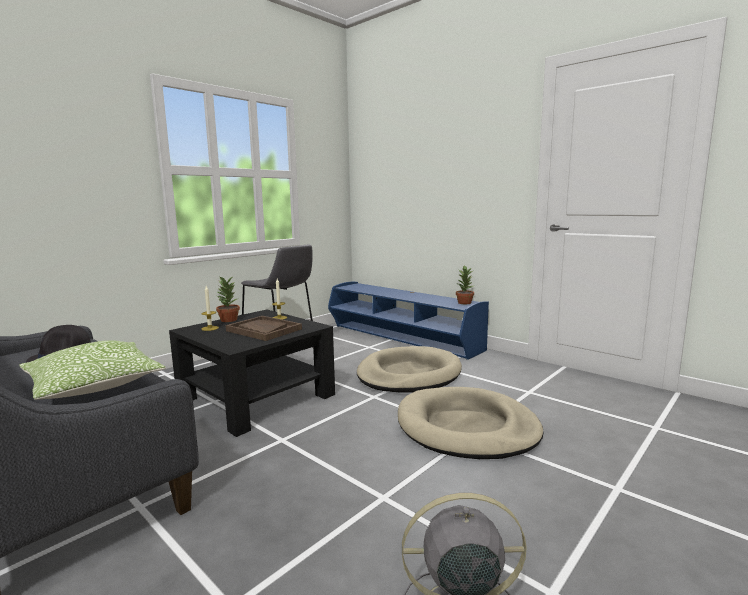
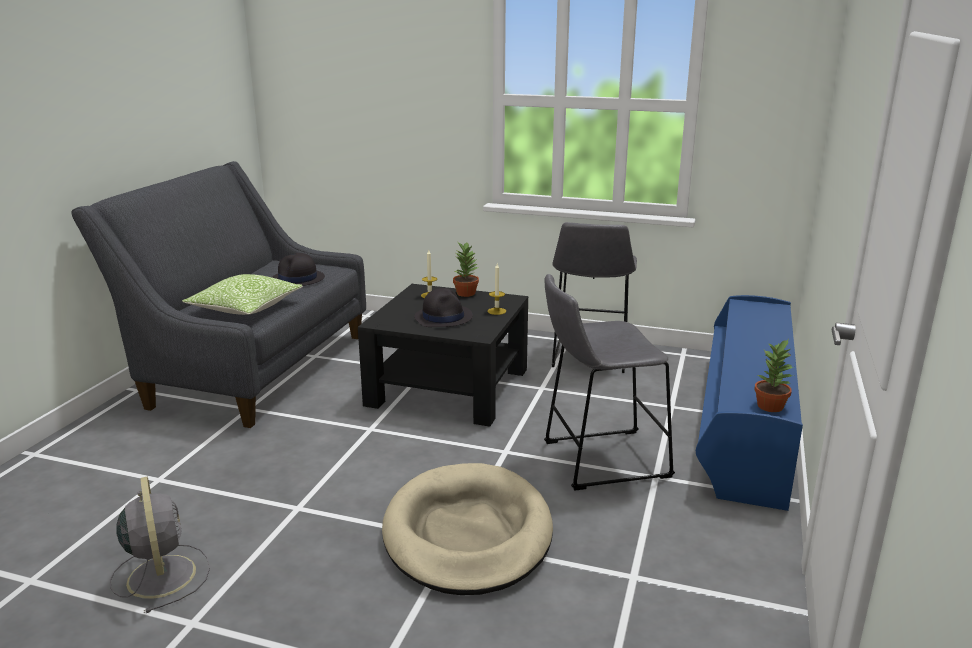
camera: 65 degrees right, 10 degrees up
(263, 330) = (443, 317): brown tray -> black hat
(408, 374) = (599, 459): beige dog bed -> grey stool

